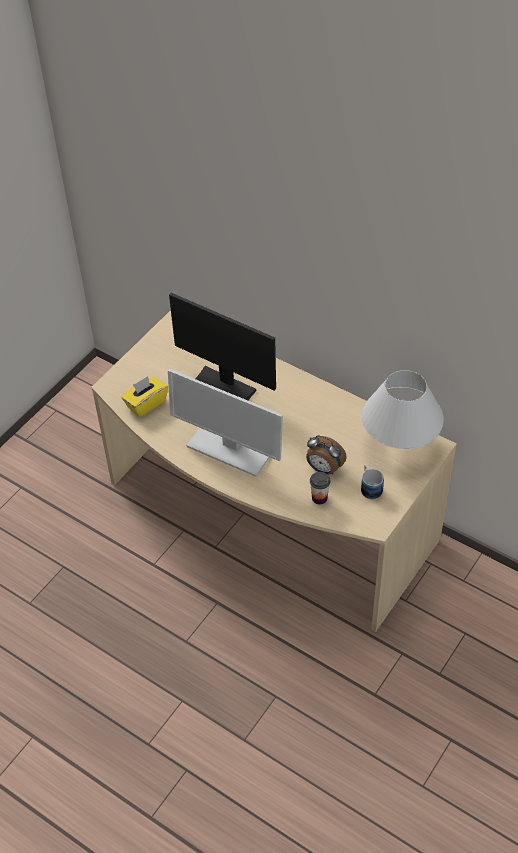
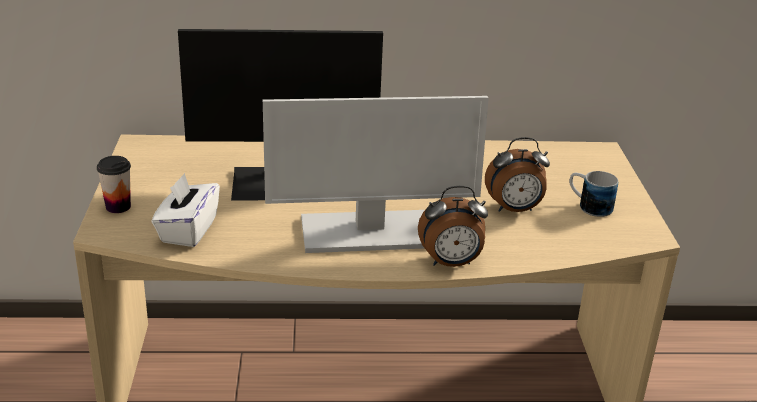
camera: 40 degrees left, 20 degrees down
(146, 404) = (187, 230): yellow tissue box -> white tissue box
(249, 489) = (451, 263): none -> alarm clock
(319, 498) = (549, 237): cup -> cup (118, 207)
(399, 445) = (564, 162): white table lamp -> none

